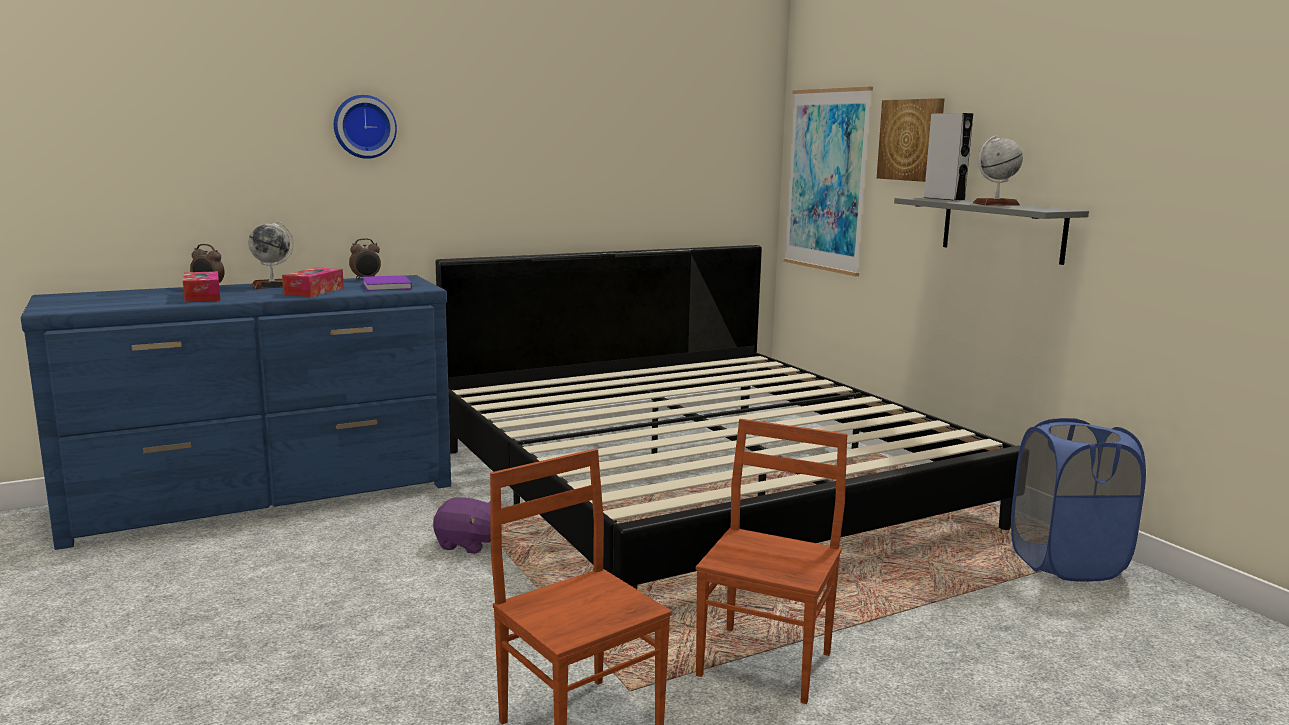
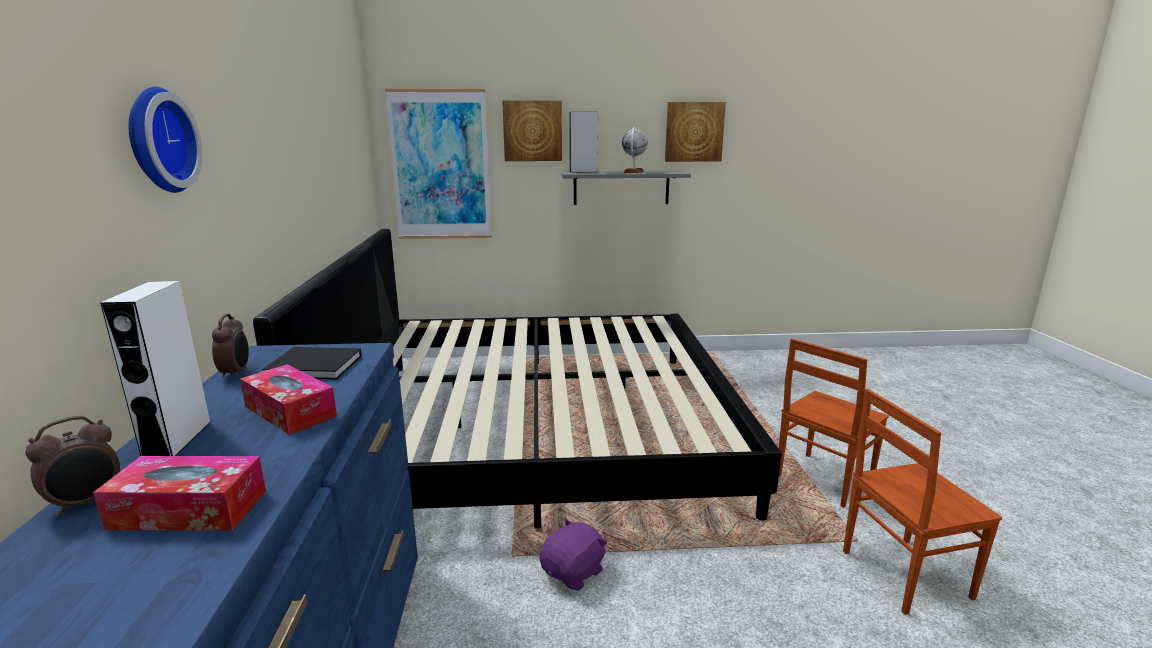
camera: 65 degrees left, 5 degrees up
(272, 286) = (177, 439): globe -> white speaker
(387, 286) = (317, 366): purple book -> black book
(767, 663) = (822, 479): brown chair -> brown chair turned 90 degrees counterclockwise
(1066, 563) = (721, 364): blue laundry basket -> none
(1114, 146) = (694, 132): none -> picture

